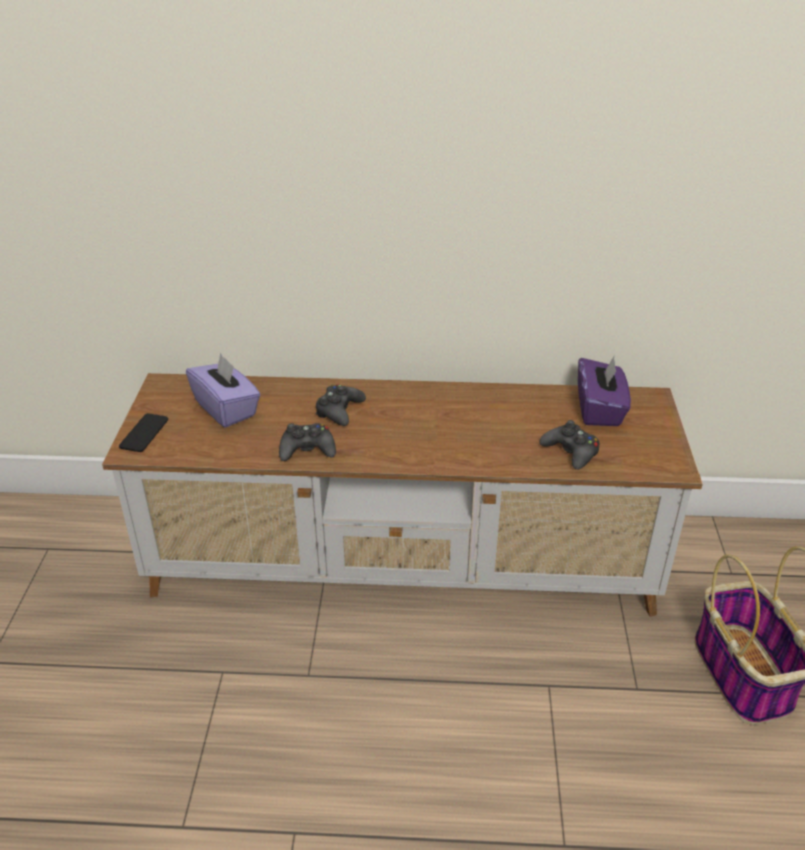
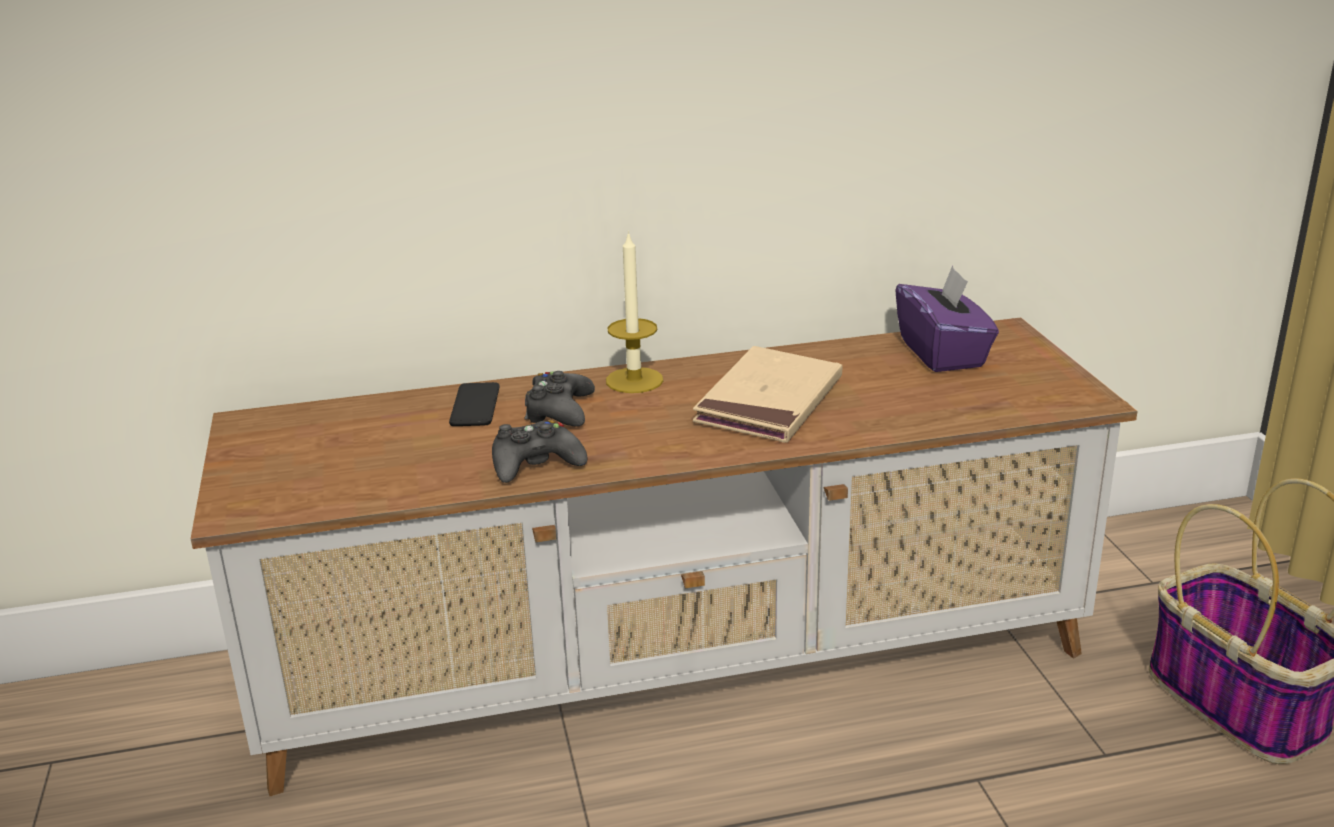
camera: 15 degrees left, 10 degrees down
(144, 433) = (247, 487): phone -> phone (475, 405)
(226, 409) = (374, 436): purple tissue box -> none
(394, 395) = (634, 380): none -> candle
(468, 428) = (769, 402): none -> beige book
(571, 452) = (935, 404): black game controller -> none

